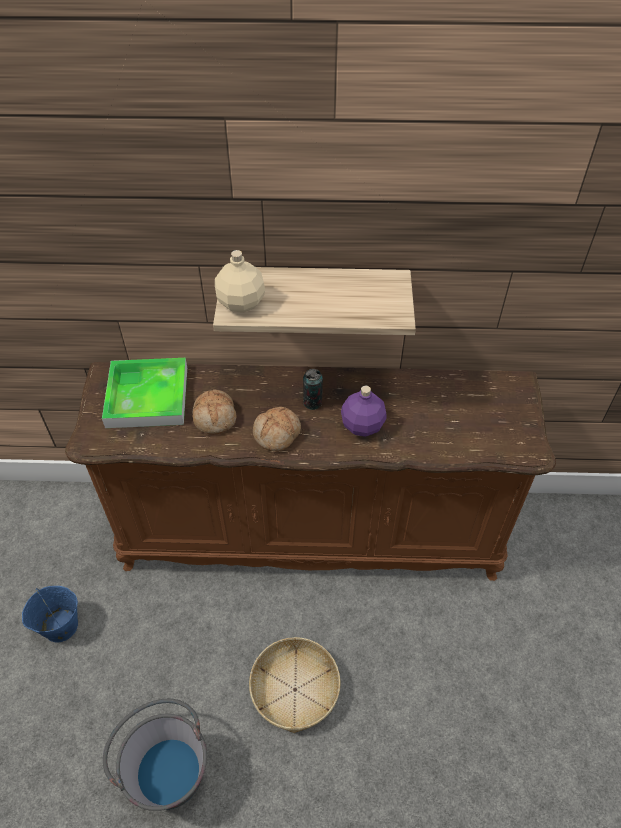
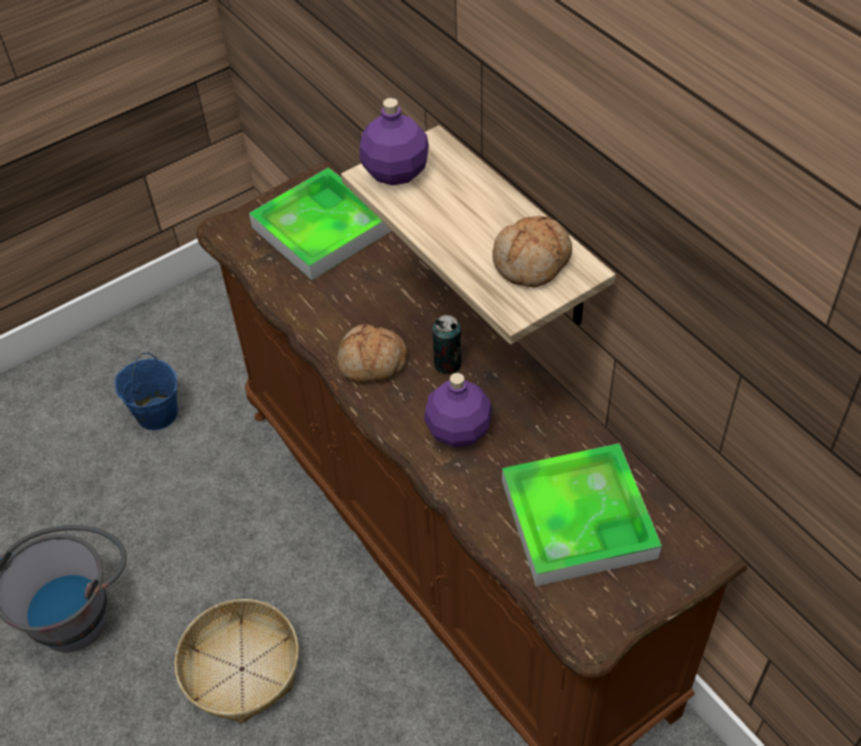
camera: 55 degrees right, 0 degrees up
(215, 417) = (345, 298): bread -> bread (533, 262)
(241, 303) = (394, 172): beige bottle -> purple bottle
(462, 413) = (578, 519): none -> tray

